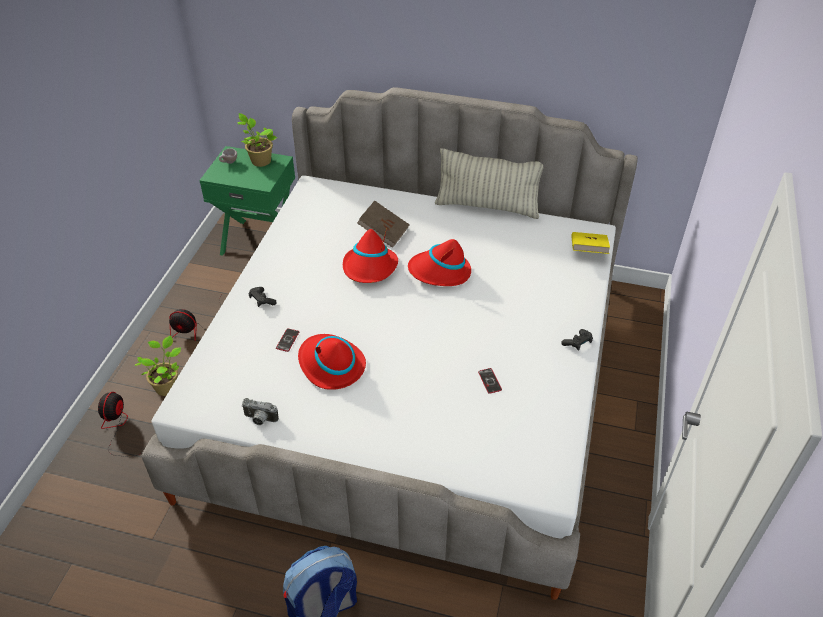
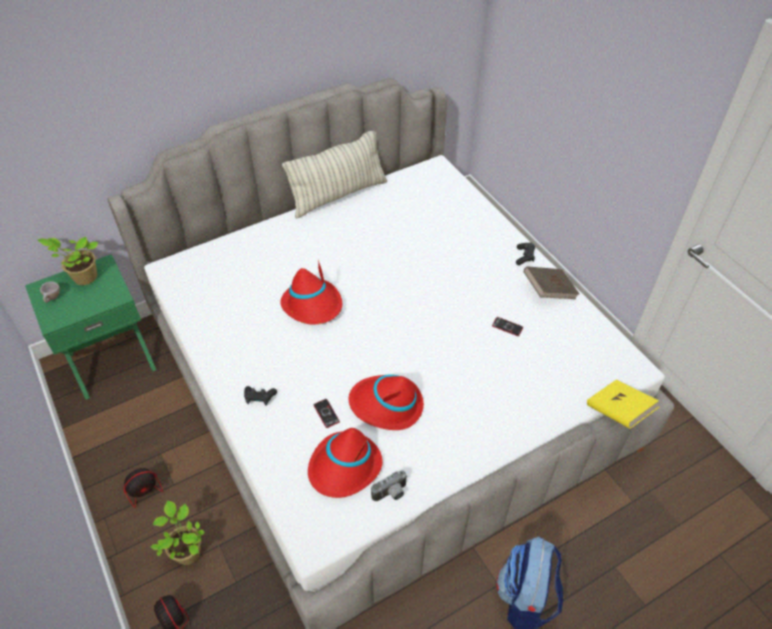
camera: 45 degrees left, 5 degrees up
(384, 232) = (285, 268): brown book -> brown book (548, 291)
(439, 272) = (370, 270): red hat -> red hat (344, 467)
(588, 251) = (449, 185): yellow book -> yellow book (618, 411)

